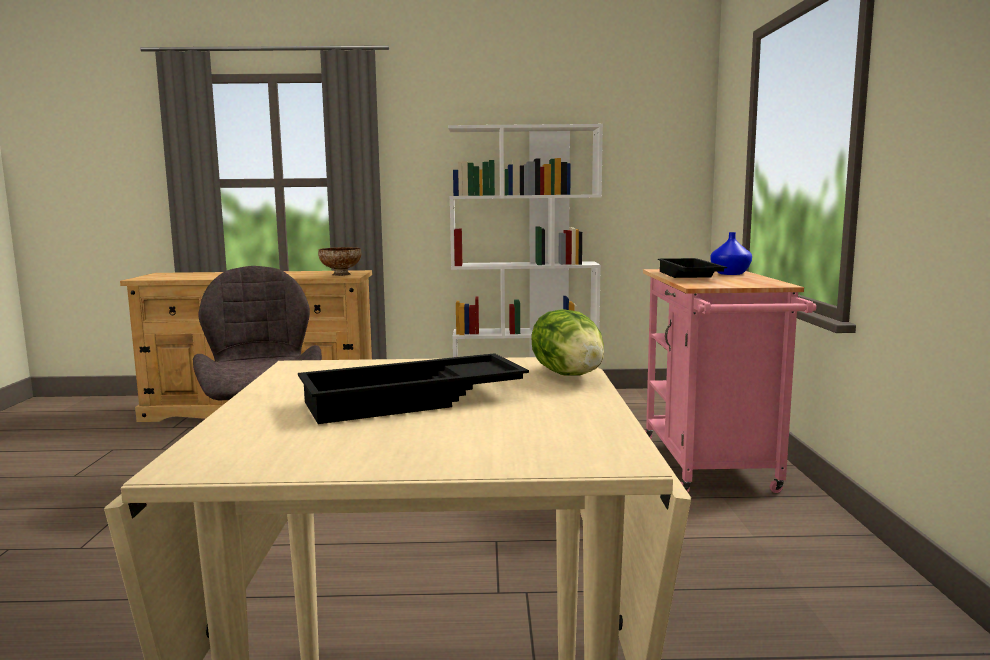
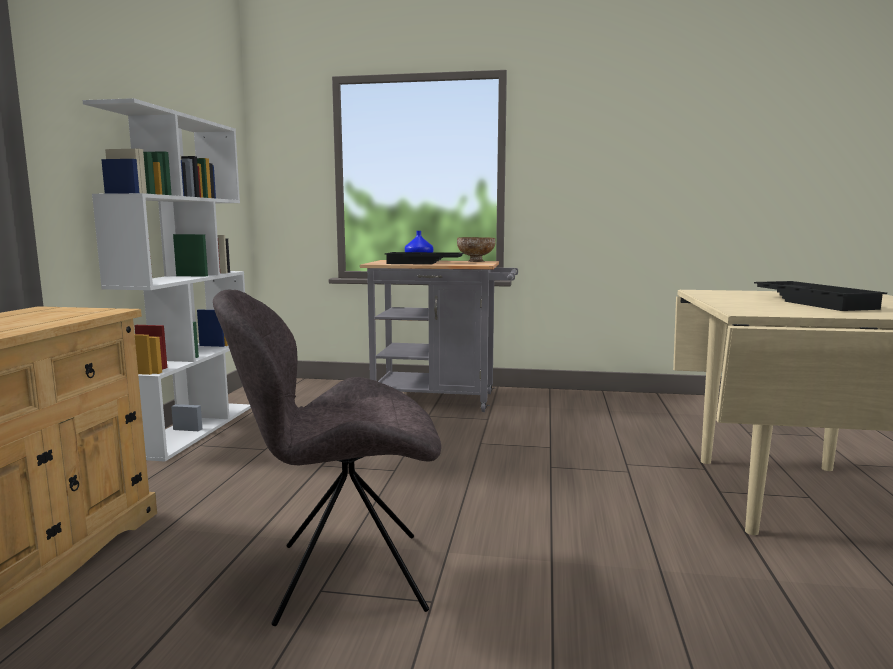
camera: 80 degrees left, 0 degrees up
(341, 274) = (72, 312): bowl -> bowl (475, 261)
(569, 374) = (730, 291): lettuce -> none
(711, 468) = (442, 400): pink cart -> grey cart

